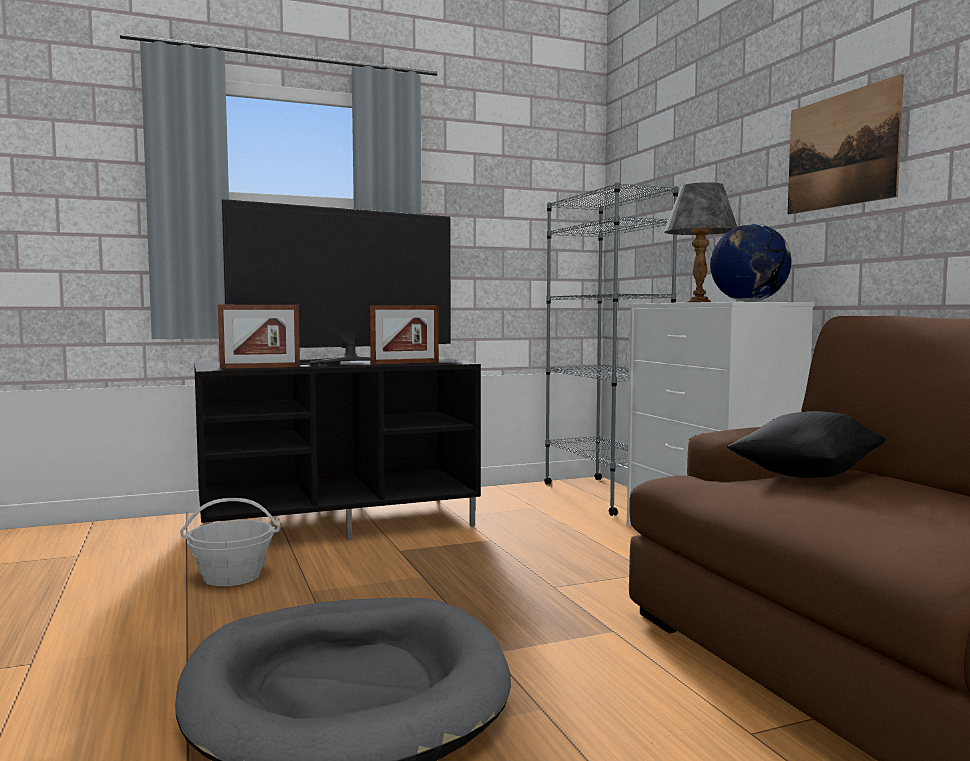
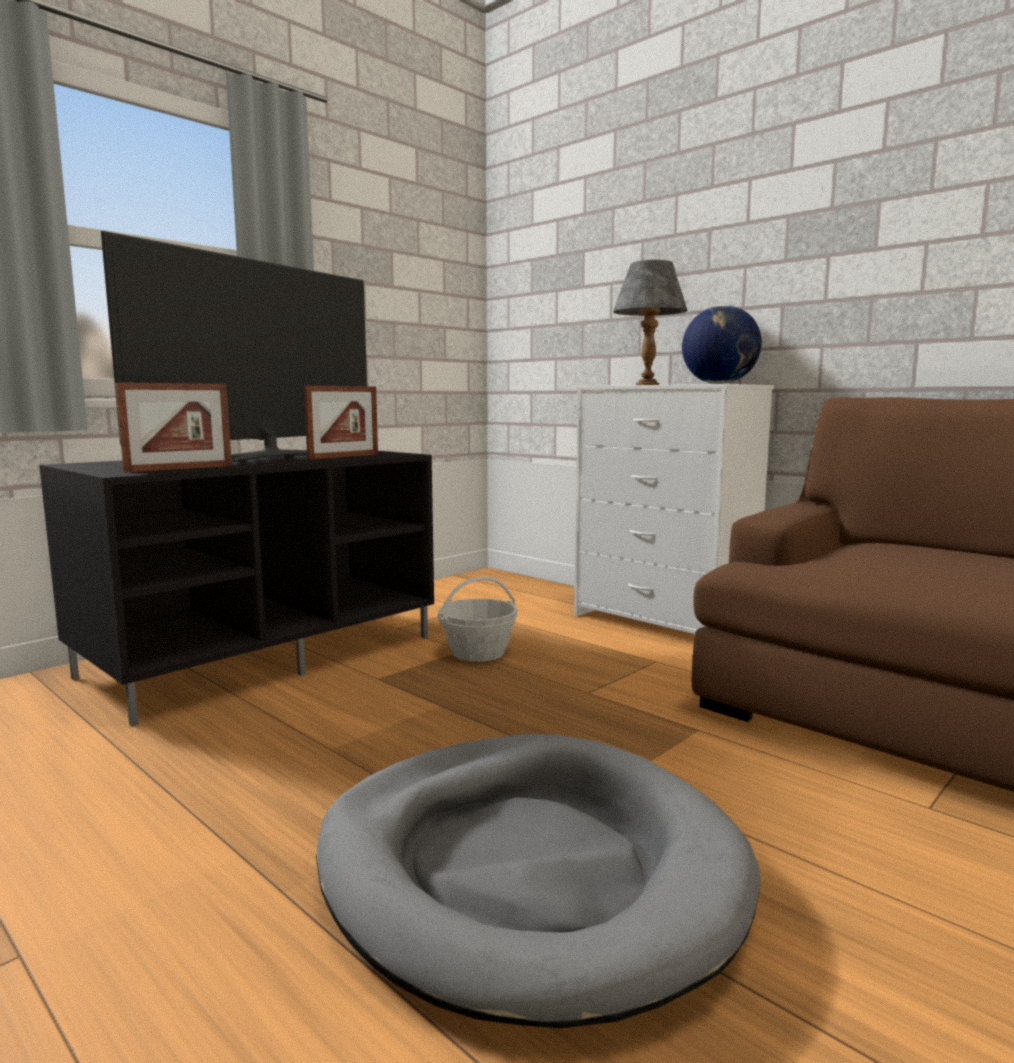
camera: 25 degrees left, 5 degrees up
(231, 576) = (201, 749): basket -> basket (478, 652)
(604, 495) = (516, 587): grey bookcase -> none
(806, 475) = (866, 551): black pillow -> none
(841, 150) = (803, 237): picture -> none

